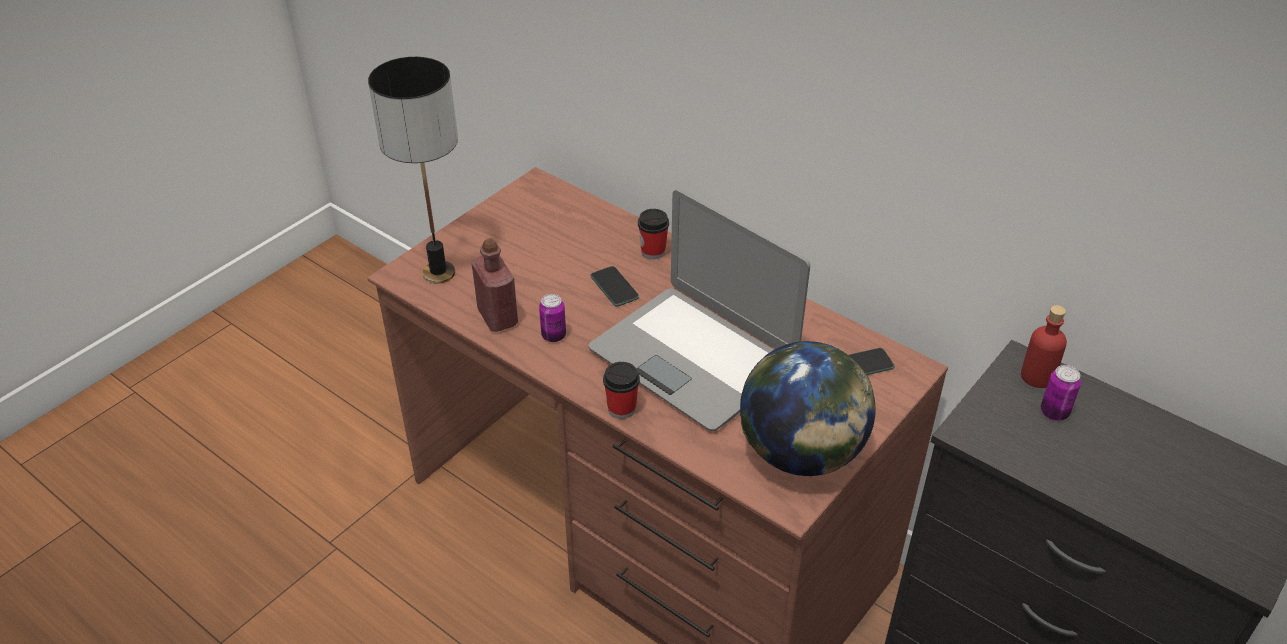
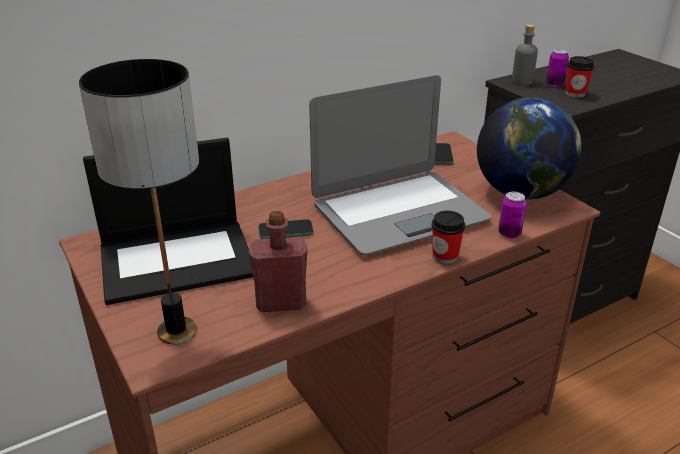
camera: 70 degrees left, 10 degrees down
(535, 239) = (178, 259): none -> laptop
(553, 336) = (330, 274): can -> can (509, 233)
(653, 251) = (253, 203): cup -> cup (575, 94)
(1037, 376) = (522, 81): red bottle -> grey bottle

